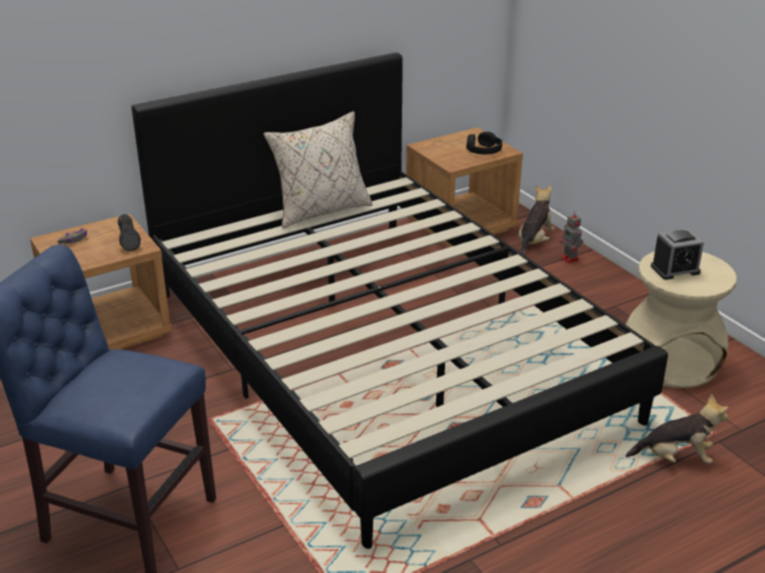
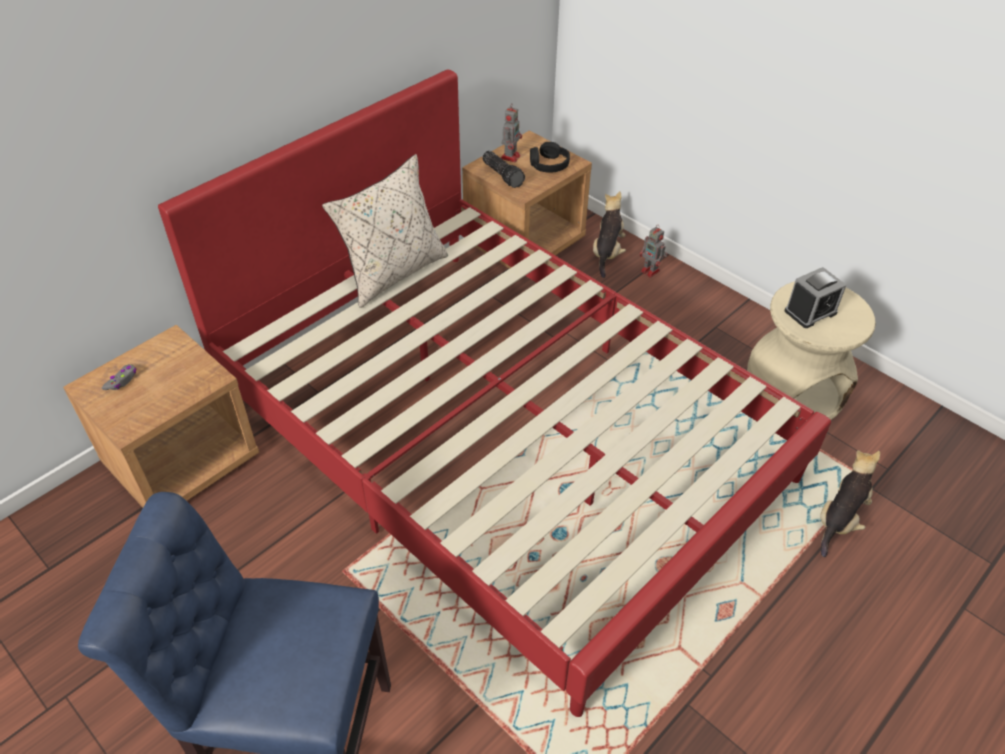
camera: 15 degrees left, 15 degrees up
(129, 239) = (191, 367): flashlight -> flashlight (503, 175)
(383, 352) = (501, 434): black bed -> red bed
(452, 142) = (510, 156): none -> toy robot
(675, 458) = (839, 519): plush toy -> plush toy turned 45 degrees counterclockwise

